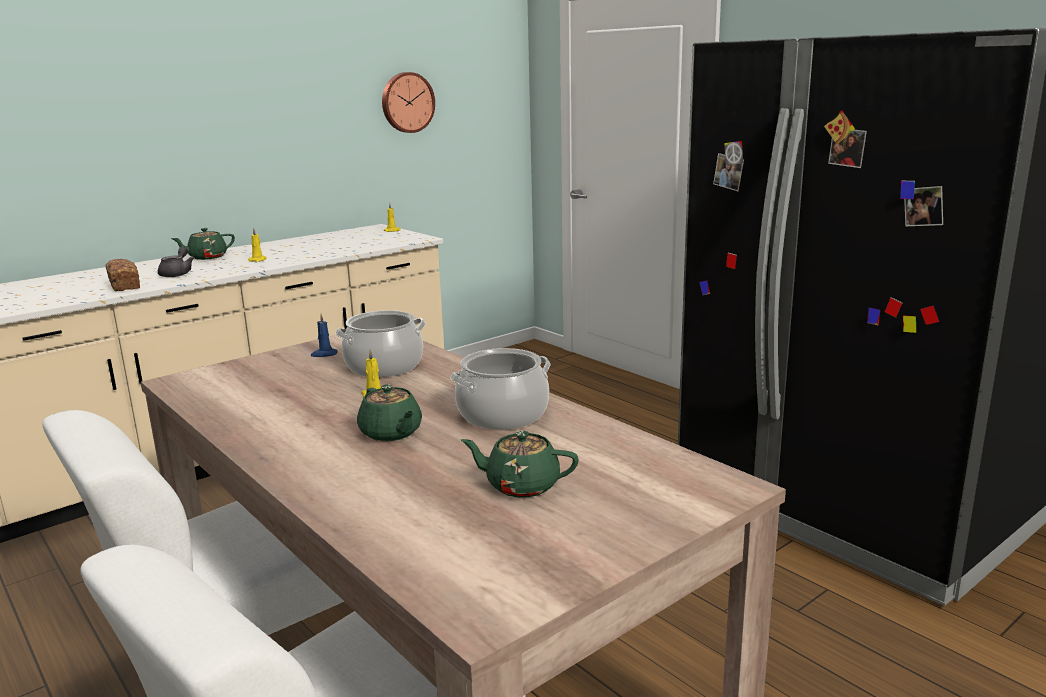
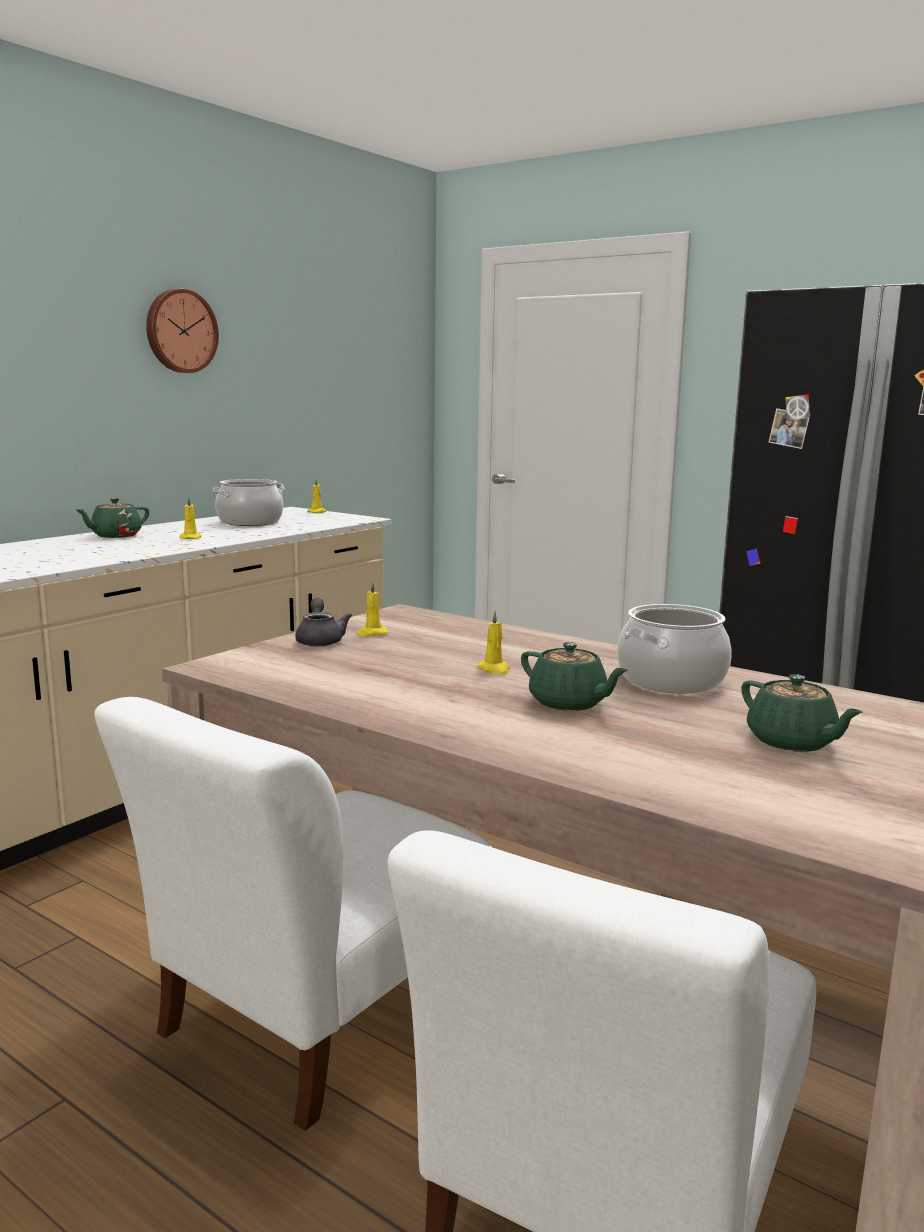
camera: 15 degrees left, 5 degrees down
(125, 286) = (46, 563): bread -> none
(177, 273) = (102, 551): grey teapot -> grey teapot (320, 640)
(324, 354) = (371, 633): blue candle -> yellow candle
(384, 366) = (463, 642): cooking pot -> cooking pot (250, 522)
(407, 102) = (320, 365): wall clock -> wall clock (180, 331)
(521, 485) = (792, 742): green teapot -> green teapot turned 120 degrees counterclockwise

